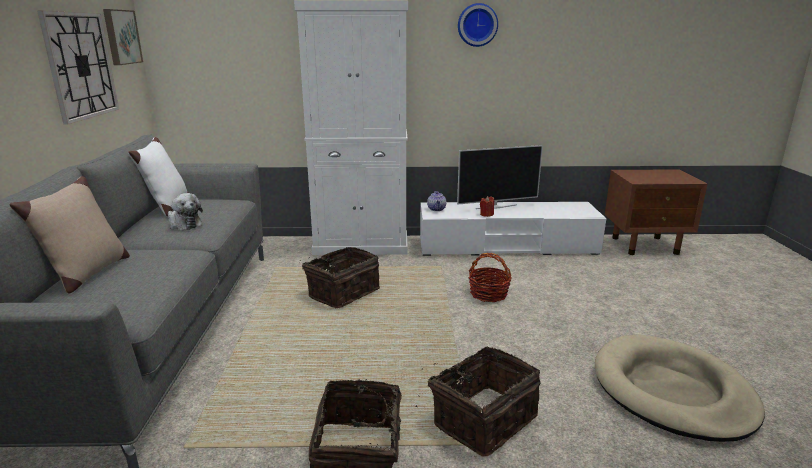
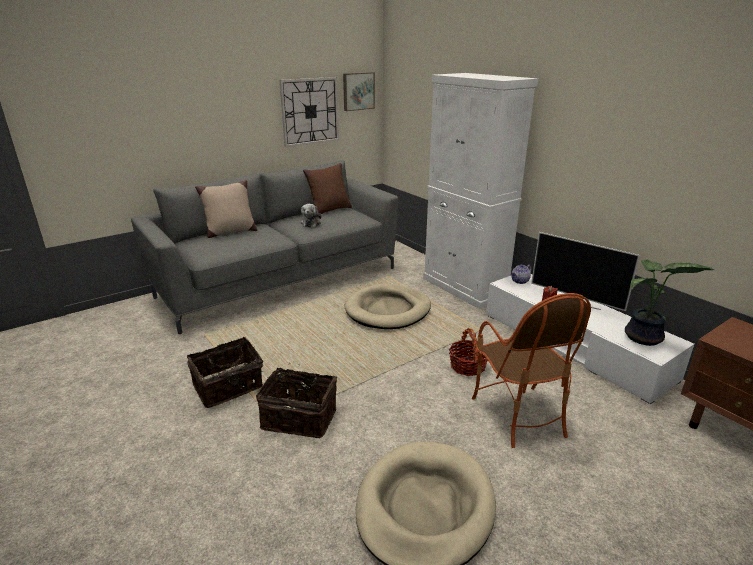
camera: 55 degrees right, 5 degrees up
(167, 207) = (329, 210): white pillow -> brown pillow
(342, 293) = (388, 310): basket -> beige dog bed
(477, 25) = (601, 106): wall clock -> none
(569, 209) = (644, 339): none -> potted plant
(575, 301) = (518, 415): none -> armchair

